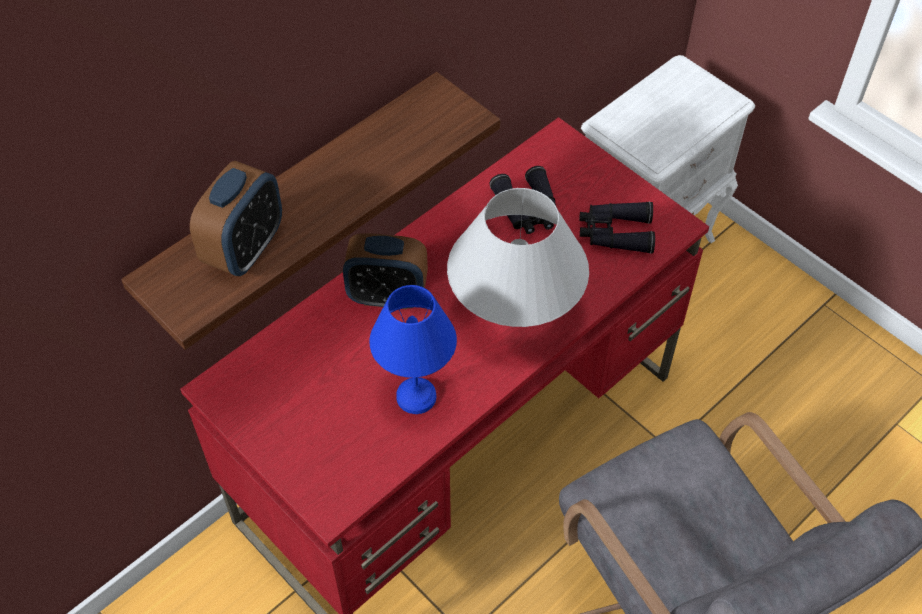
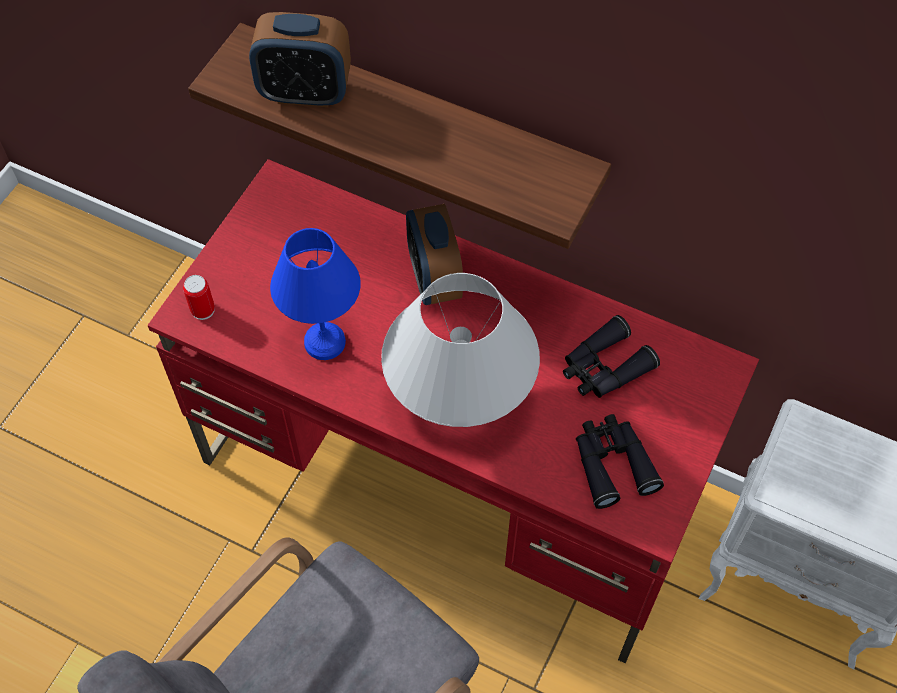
camera: 70 degrees right, 5 degrees up
(333, 488) = (203, 310): none -> can

